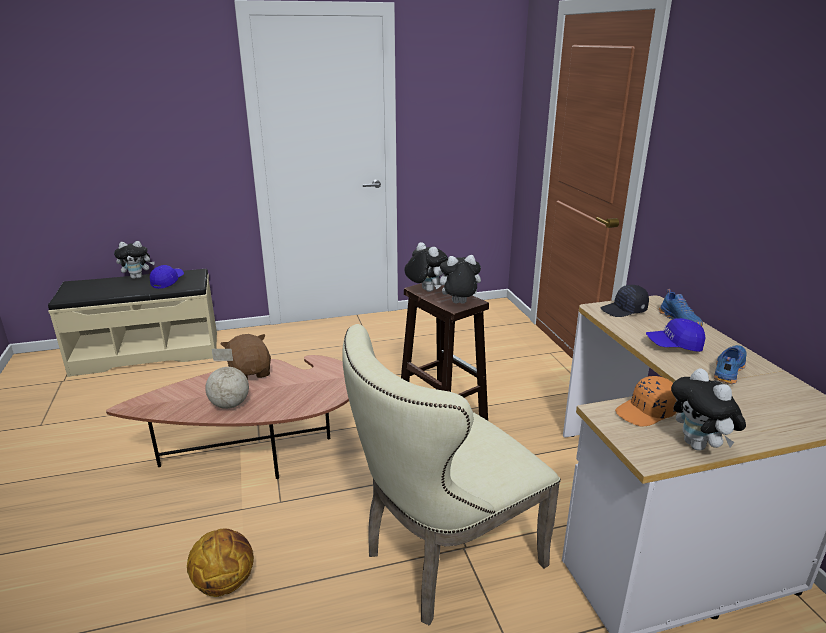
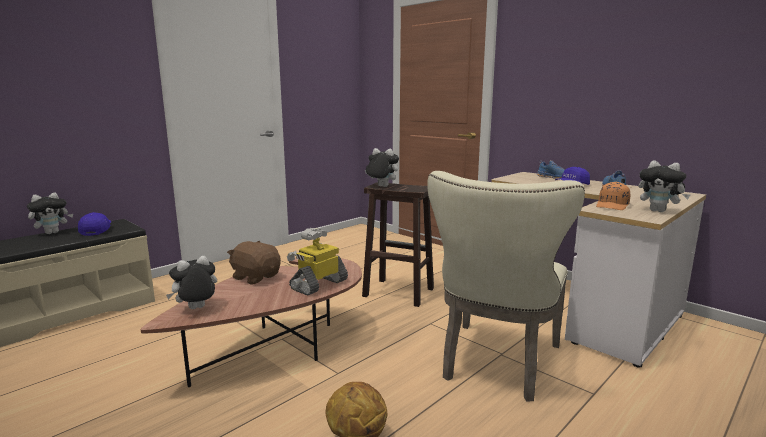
camera: 30 degrees left, 10 degrees down
(229, 405) = (267, 297): globe -> none
(290, 402) = (318, 284): none -> toy robot
(458, 304) = (417, 189): plush toy -> plush toy (196, 309)
(624, 310) = (519, 178): black cap -> none

